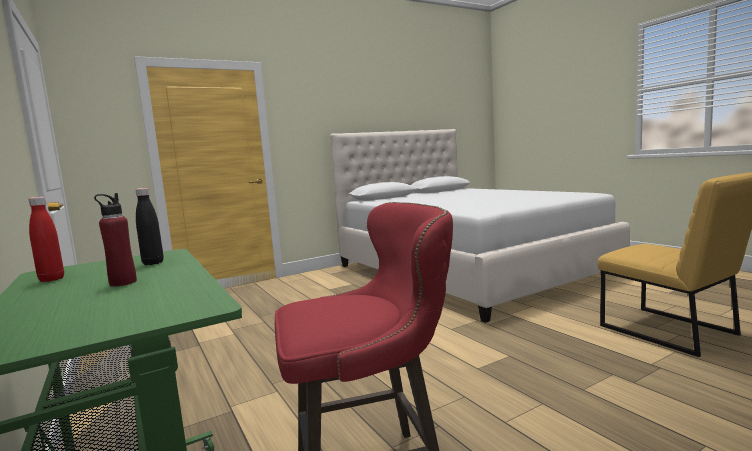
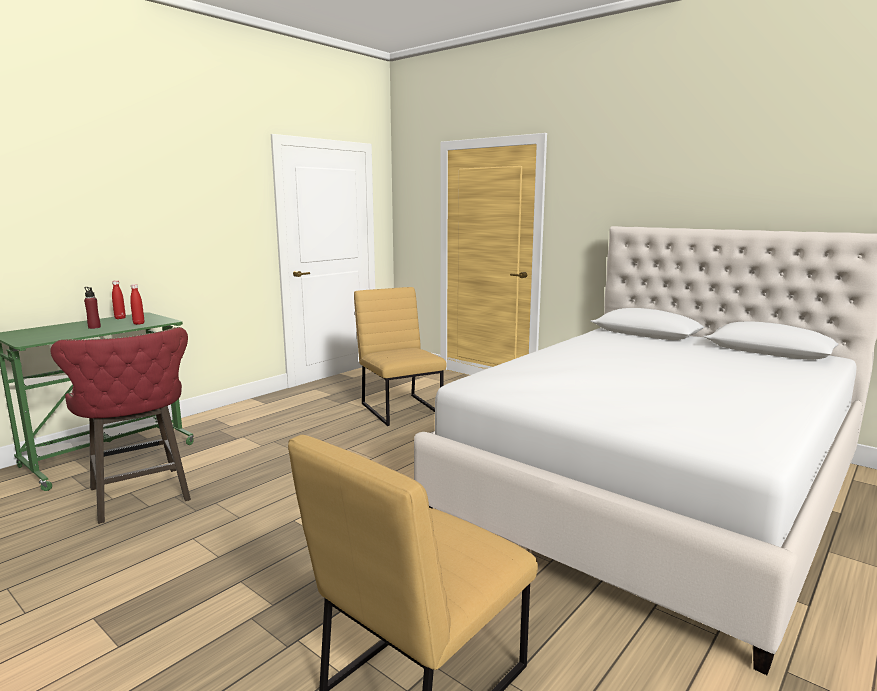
camera: 70 degrees right, 5 degrees up
(153, 263) = (138, 323): black bottle -> red bottle
(258, 319) = (400, 408): none -> yellow chair

